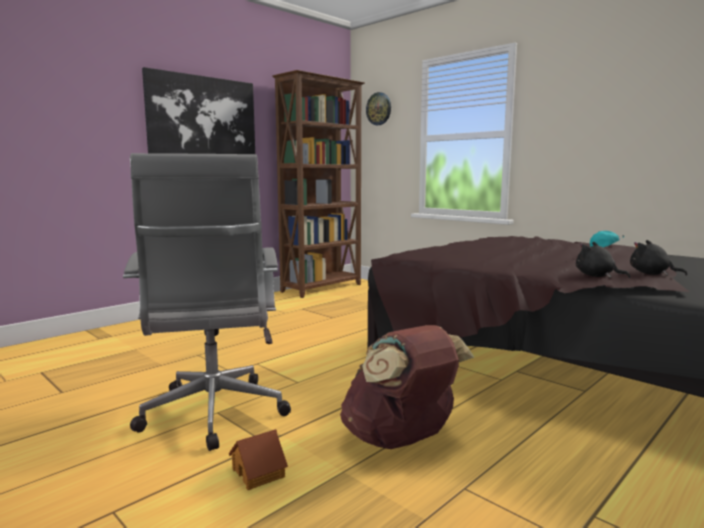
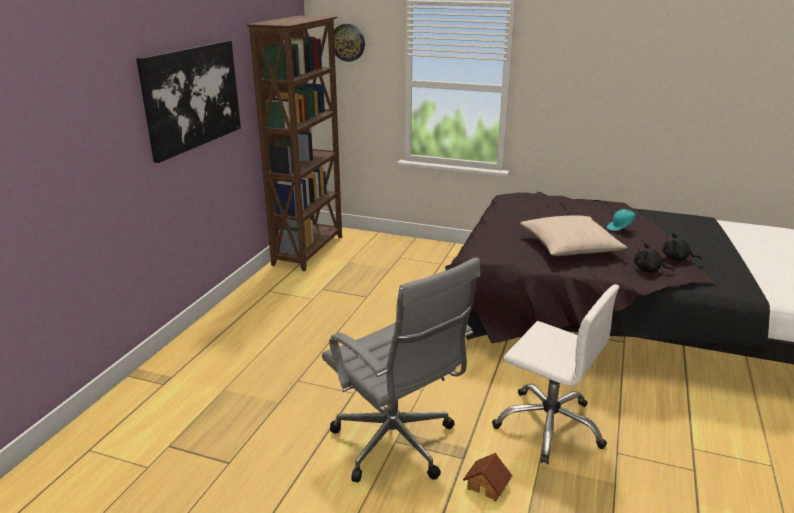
camera: 25 degrees left, 15 degrees up
(401, 440) = (549, 425): brown backpack -> white office chair
(515, 258) = (569, 247): none -> beige pillow

